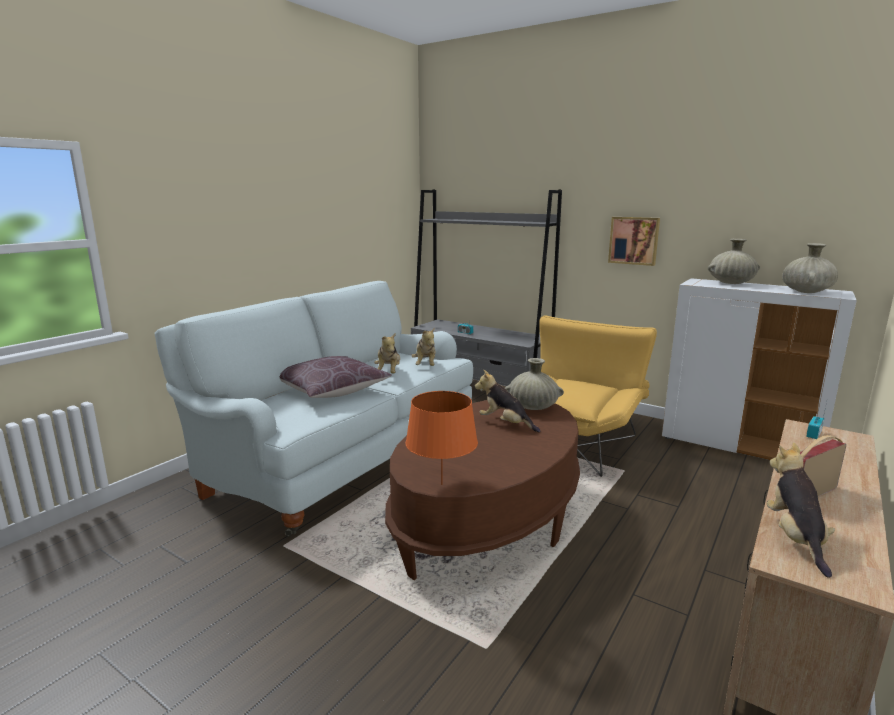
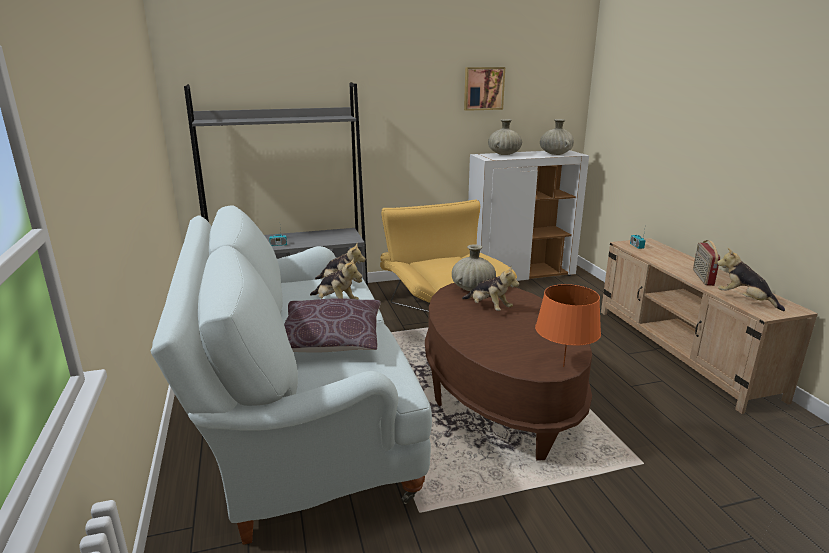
camera: 50 degrees left, 5 degrees up
(505, 424) = (488, 308): plush toy -> plush toy turned 120 degrees counterclockwise
(634, 240) = (420, 127): picture -> picture (483, 88)

